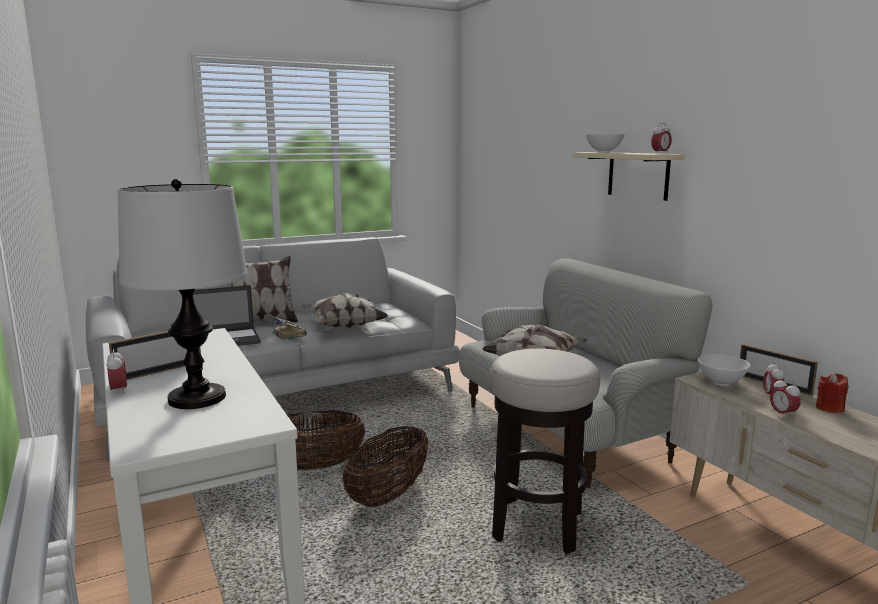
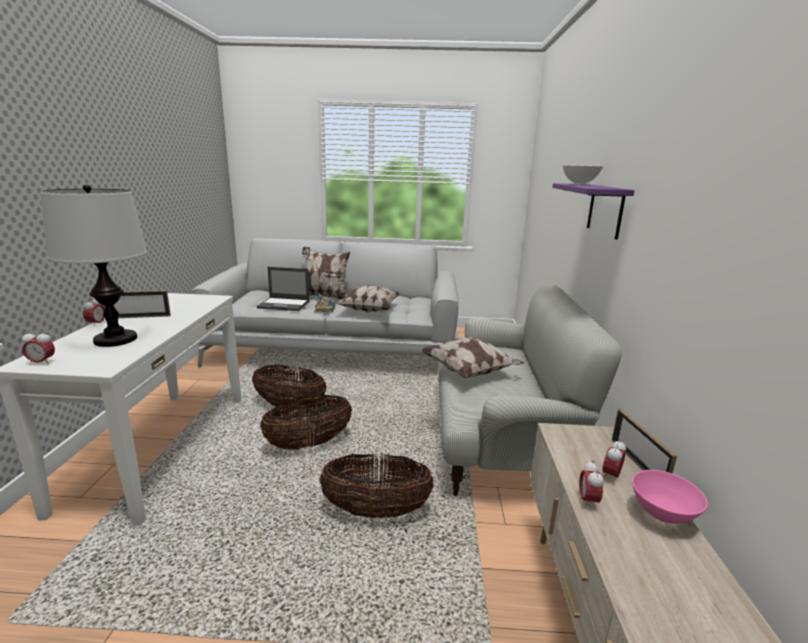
camera: 30 degrees right, 5 degrees up
(537, 526) = (376, 511): stool -> basket
(638, 175) = (605, 210): beige shelf -> purple shelf
(660, 153) = (607, 188): alarm clock -> alarm clock (41, 362)
(722, 383) = (578, 443): white bowl -> none
(829, 408) = (662, 515): red candle -> pink bowl

